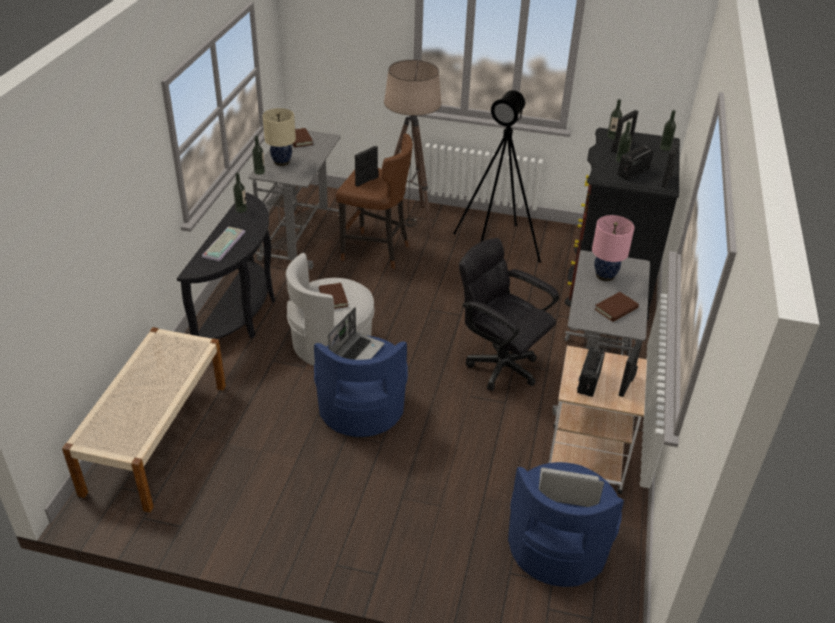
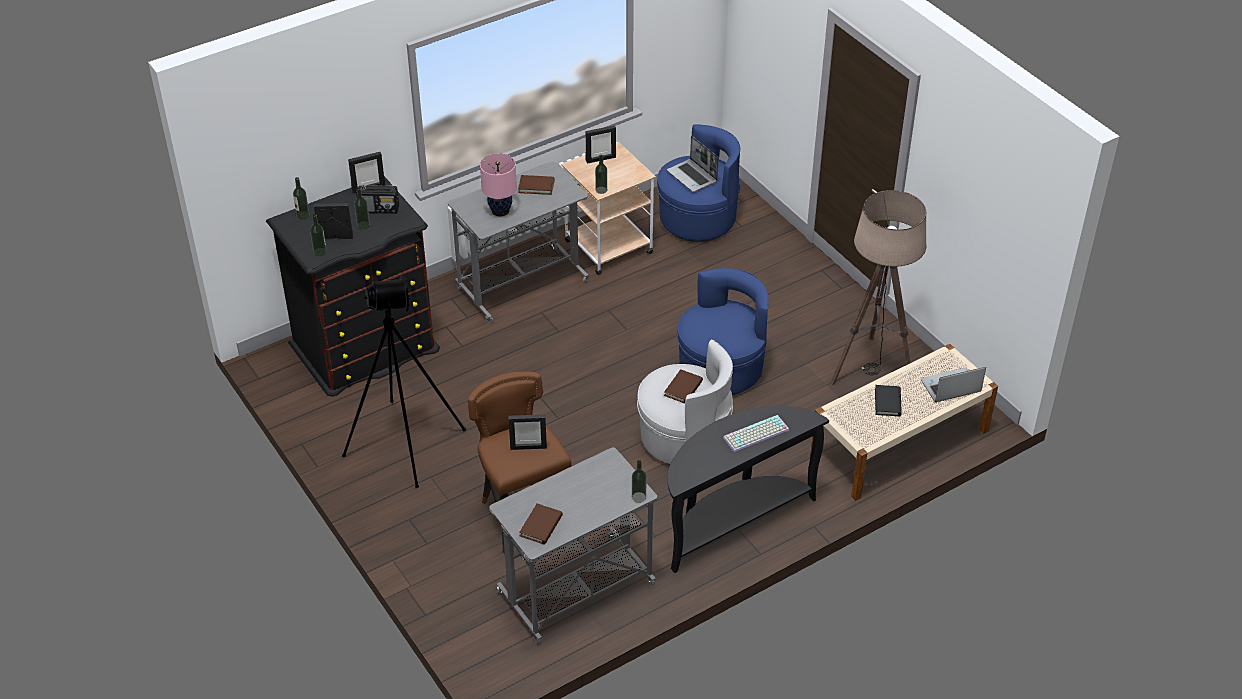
camera: 135 degrees left, 5 degrees up
(160, 375) = (887, 402): none -> black book
(241, 209) = (699, 470): bottle -> bottle (601, 190)
(282, 162) = (600, 499): beige table lamp -> none
(356, 352) = (718, 330): laptop -> laptop (950, 387)
(409, 222) = (439, 534): floor lamp -> floor lamp (872, 370)
(498, 368) = (575, 335): black office chair -> none
(588, 382) = (621, 173): radio -> none

